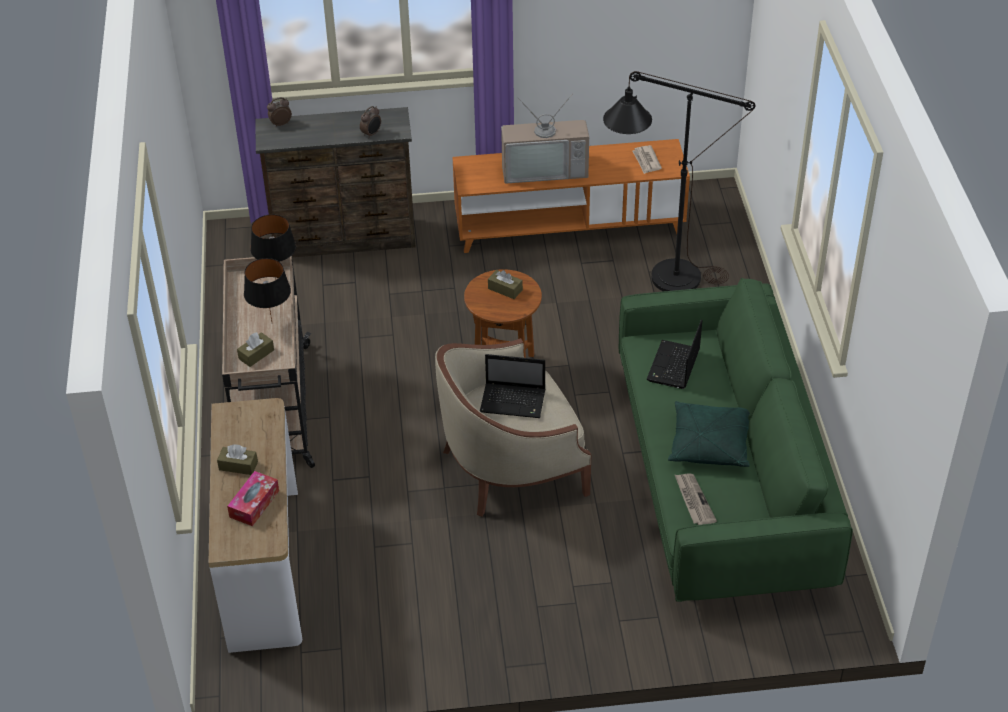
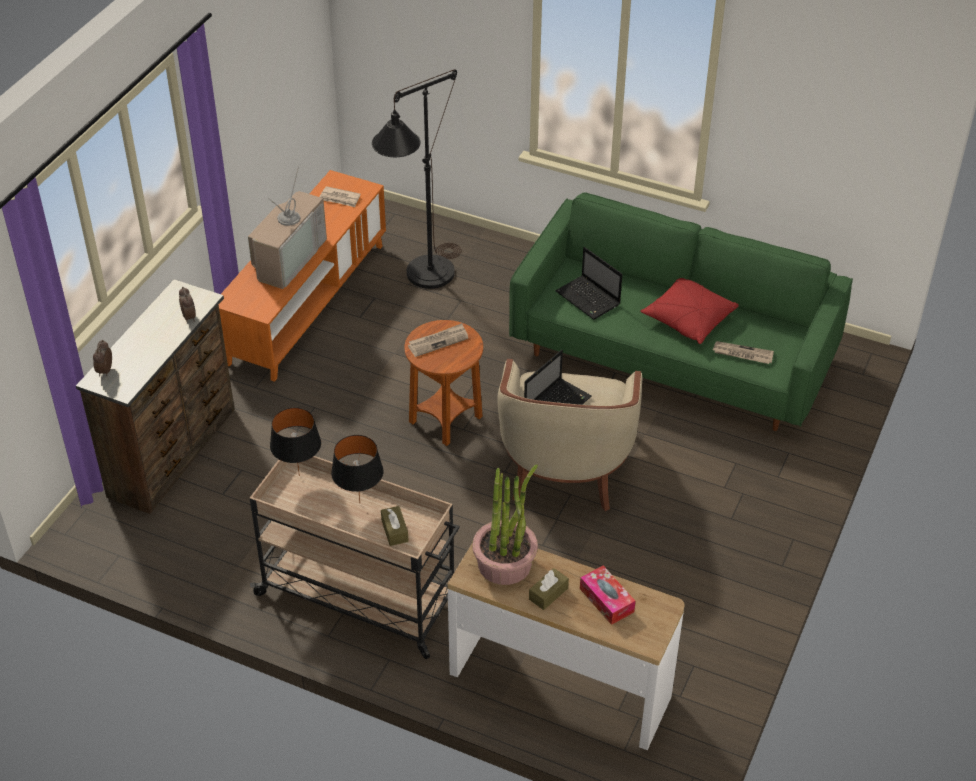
camera: 60 degrees left, 0 degrees up
(254, 427) = (505, 563): none -> potted plant
(505, 289) = (438, 341): brown tissue box -> newspaper
(709, 444) = (688, 319): green pillow -> red pillow

